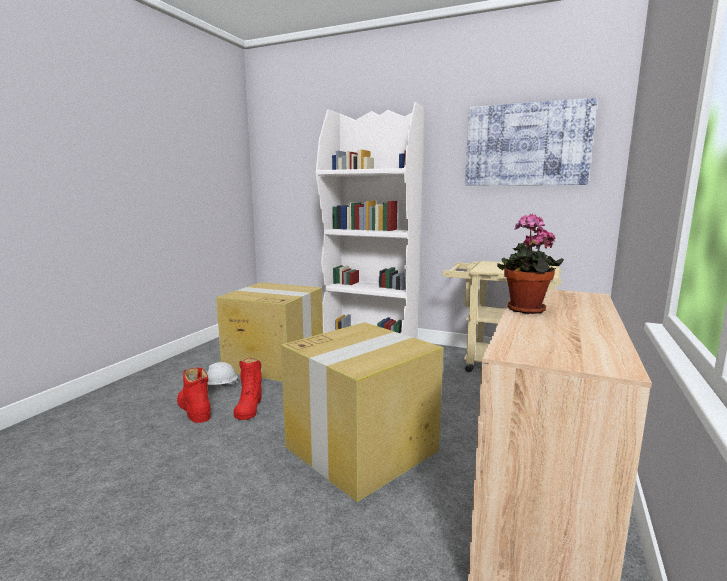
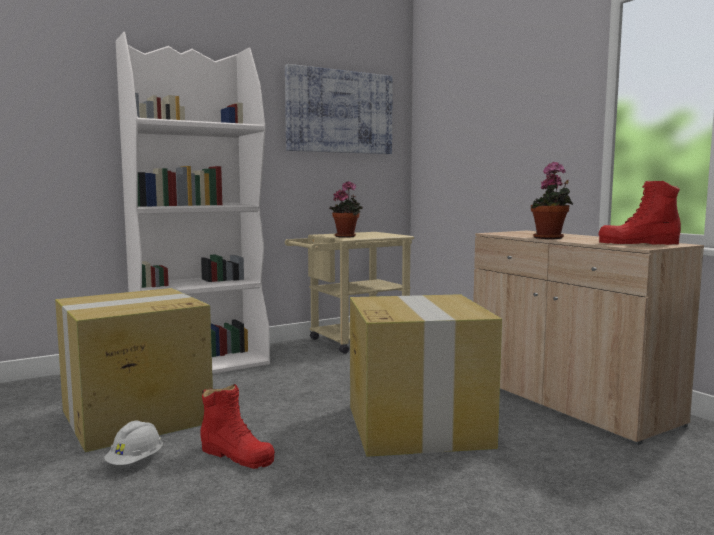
camera: 55 degrees left, 5 degrees down
(194, 410) = (181, 491): red boot -> red boot (638, 243)
(494, 267) = (347, 236): none -> potted plant

